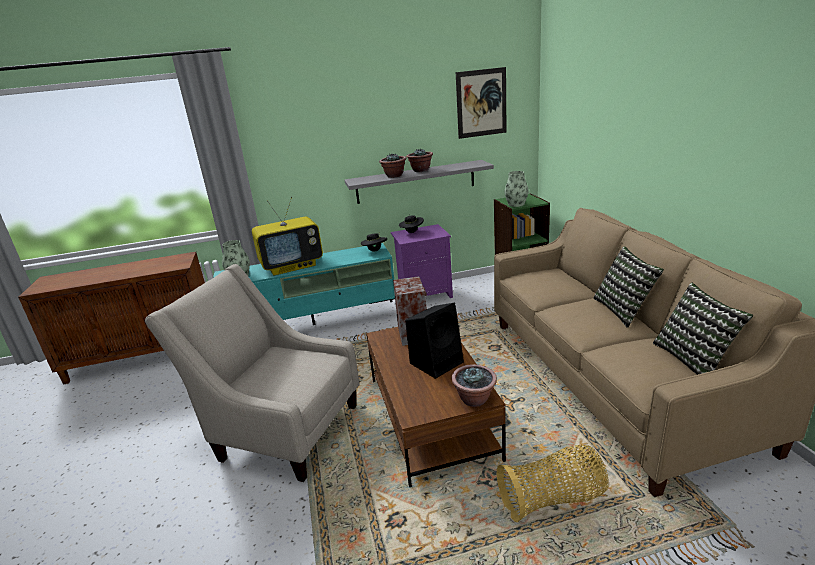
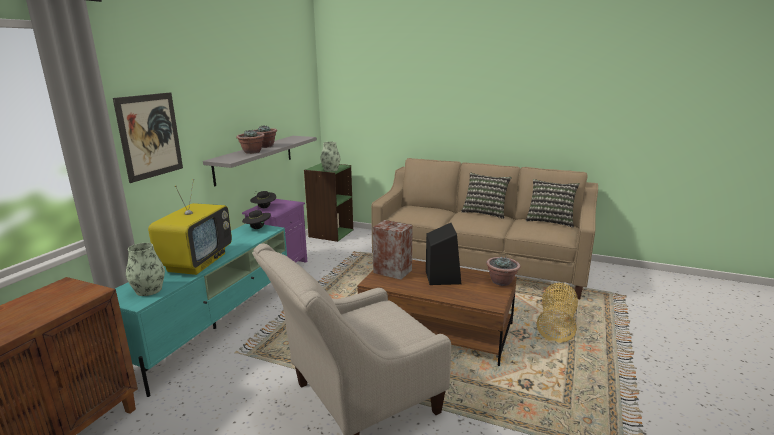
camera: 55 degrees left, 5 degrees down
(481, 103) = (290, 85): picture -> picture (150, 136)

